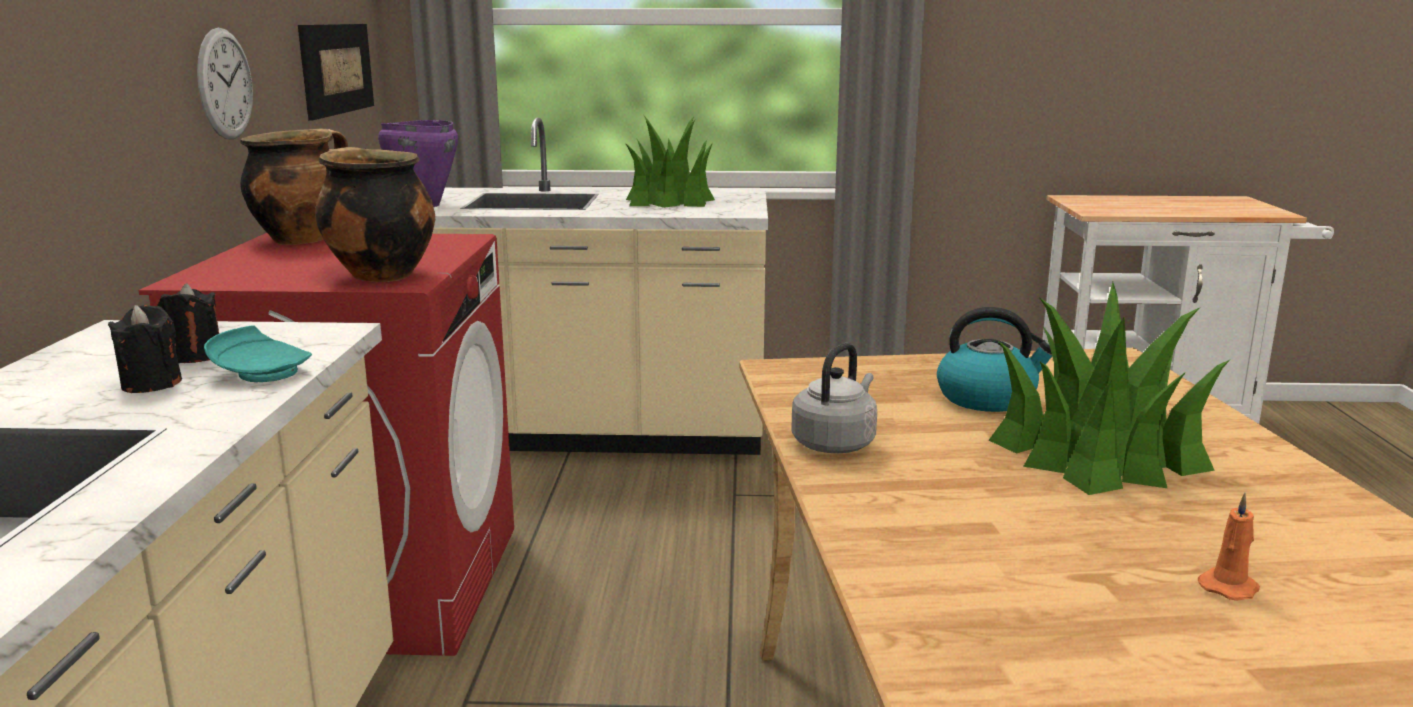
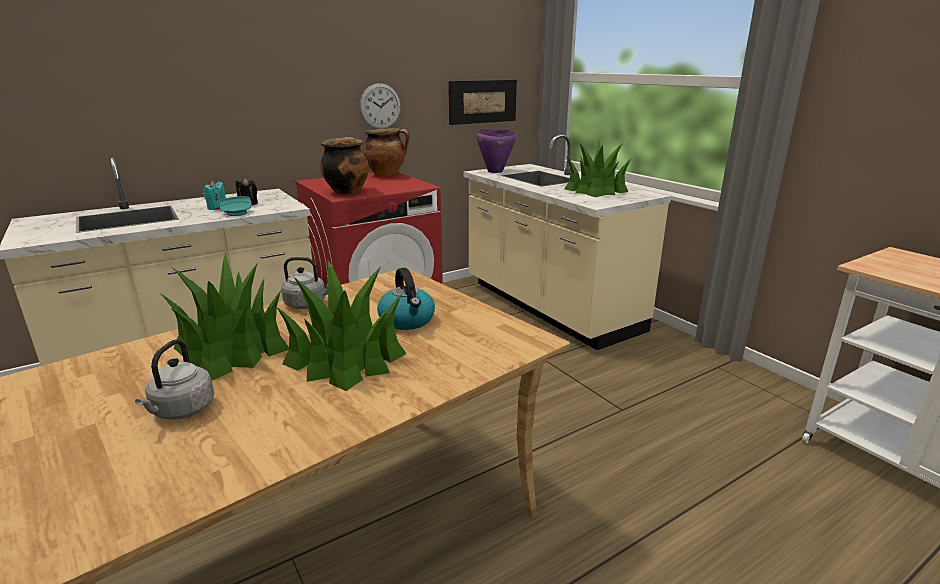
camera: 55 degrees right, 5 degrees up
(151, 384) = (217, 208): black candle -> turquoise candle
(989, 524) = (231, 349): none -> potted plant
(1229, 587) = (181, 411): orange candle -> grey kettle

